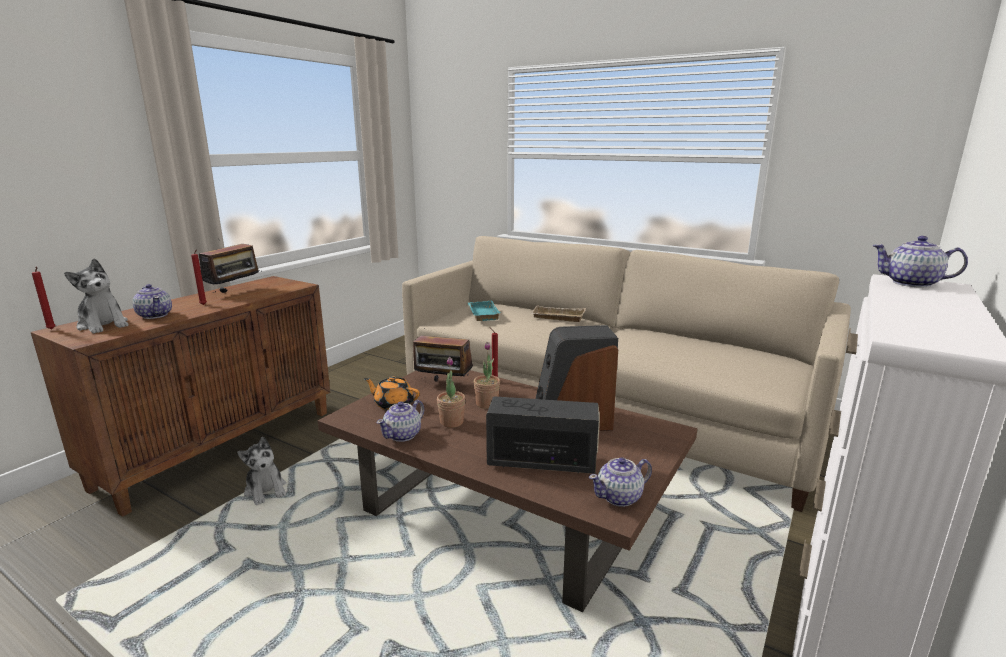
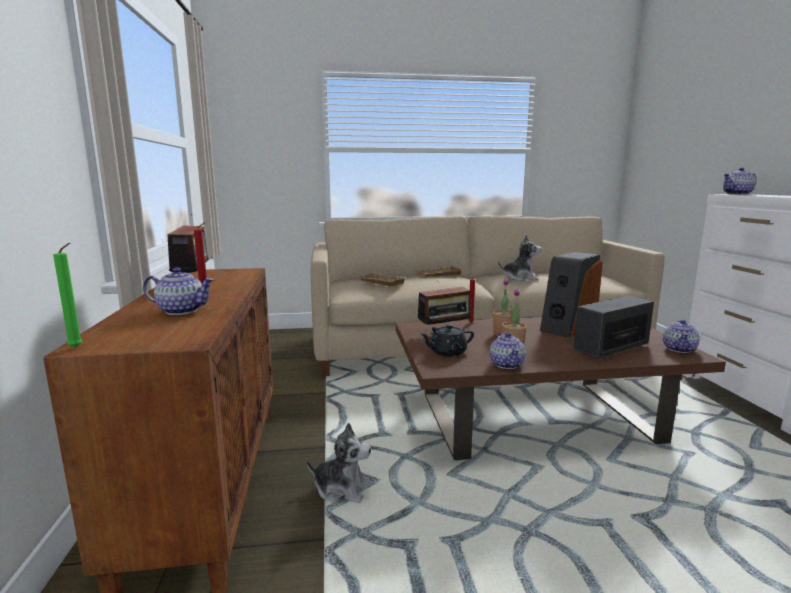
camera: 40 degrees left, 5 degrees down
(51, 329) = (78, 347): red candle -> green candle
(103, 325) = (146, 329): plush toy -> plush toy (519, 278)
(393, 404) = (447, 352): orange teapot -> black teapot
(482, 314) = (380, 283): turquoise tray -> beige tray

